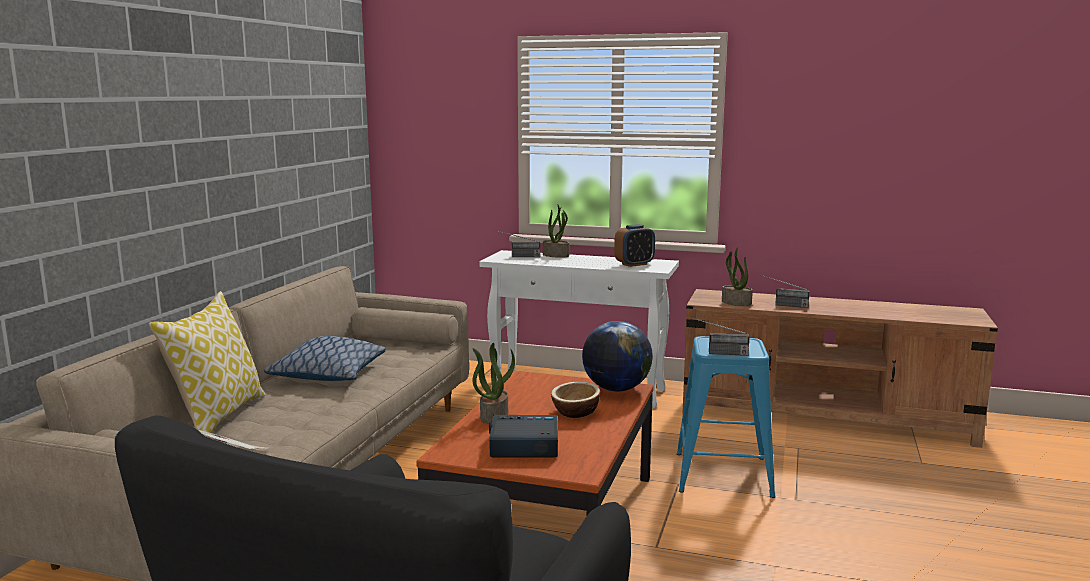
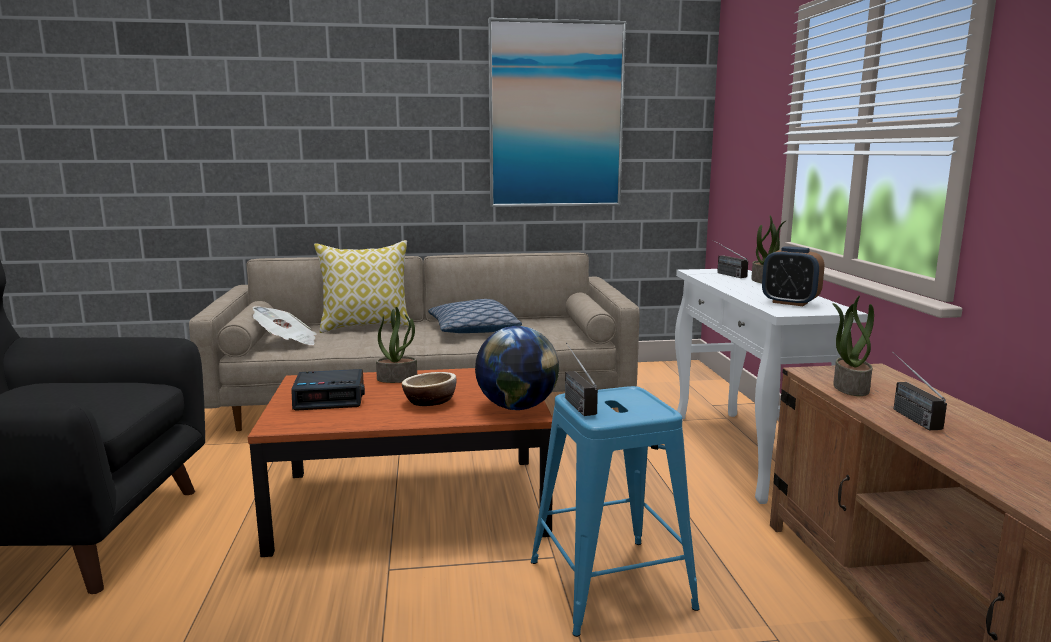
camera: 65 degrees right, 0 degrees up
(275, 119) = (556, 115): none -> picture
(523, 445) = (330, 398): alarm clock -> alarm clock turned 105 degrees clockwise

